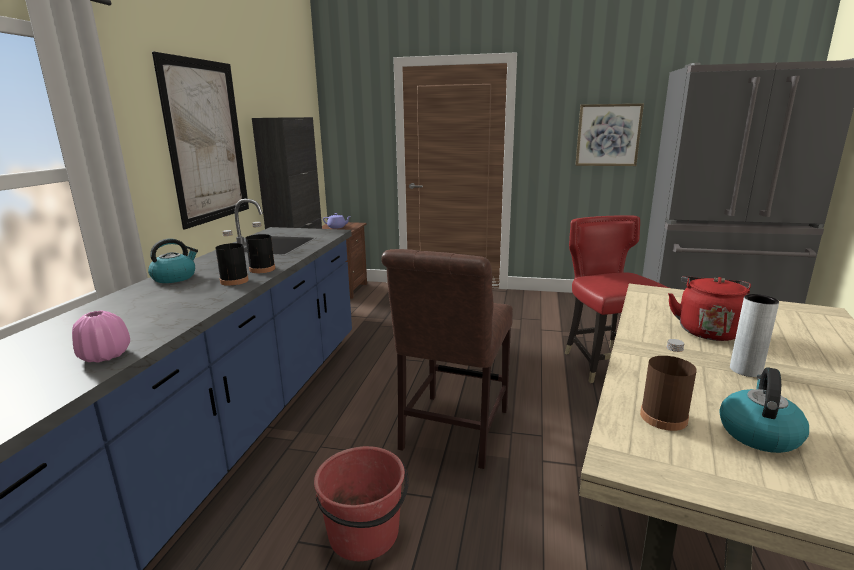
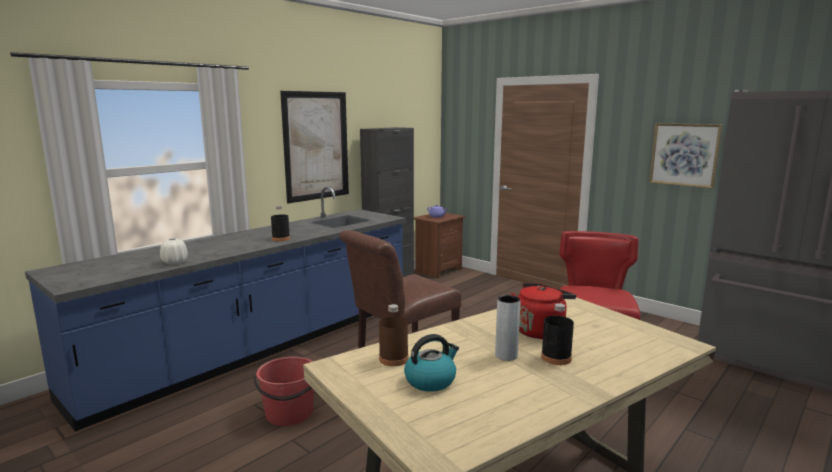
camera: 30 degrees right, 5 degrees down
(105, 356) = (175, 262): pink vase -> white vase
(175, 277) = (257, 232): kettle -> none
(262, 269) = (306, 235): black bottle -> black bottle (556, 358)

